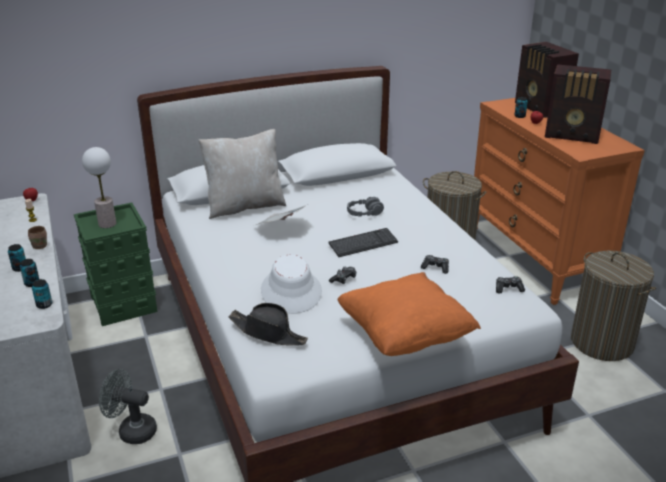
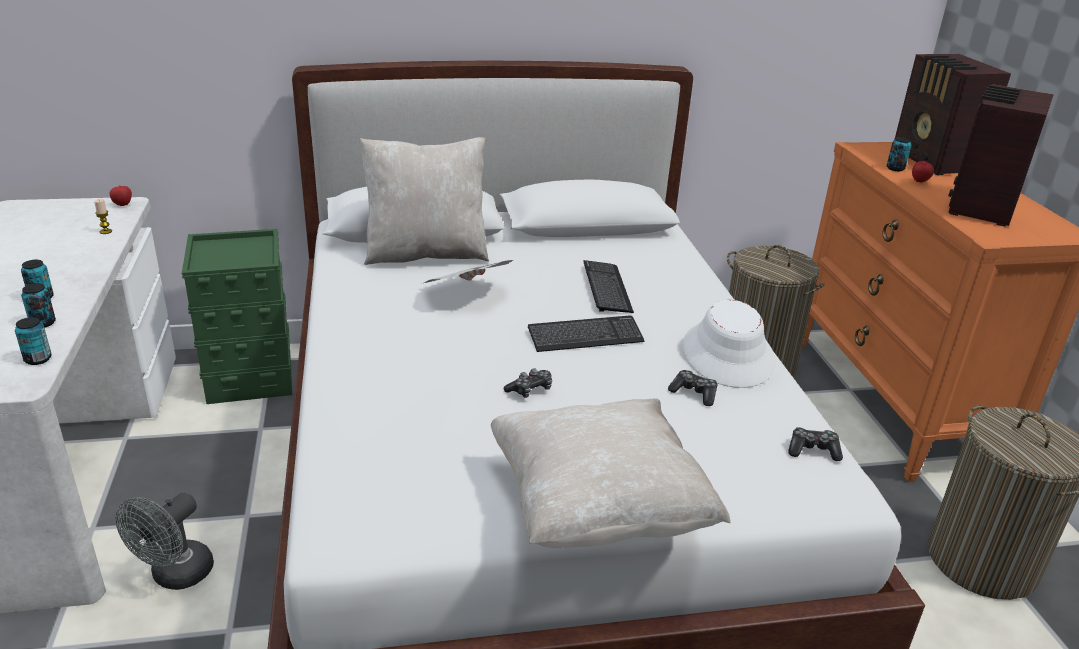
camera: 10 degrees right, 0 degrees up
(40, 245) = (92, 269): brown mug -> none
(107, 224) = (228, 254): table lamp -> none
(132, 430) = (176, 576): grey fan -> grey fan turned 90 degrees counterclockwise
(268, 333) = (363, 463): black hat -> none
(291, 291) = (435, 396): white hat -> white hat (728, 355)
(364, 213) = (607, 288): grey headphones -> keyboard
(404, 336) = (597, 509): orange pillow -> beige pillow
(573, 135) = (981, 207): radio -> radio turned 90 degrees clockwise

